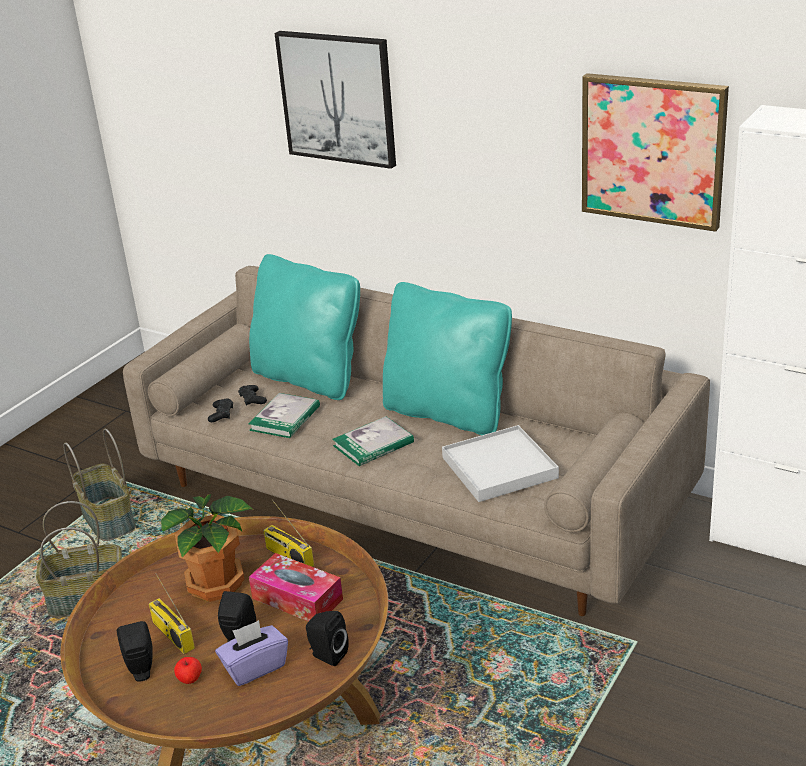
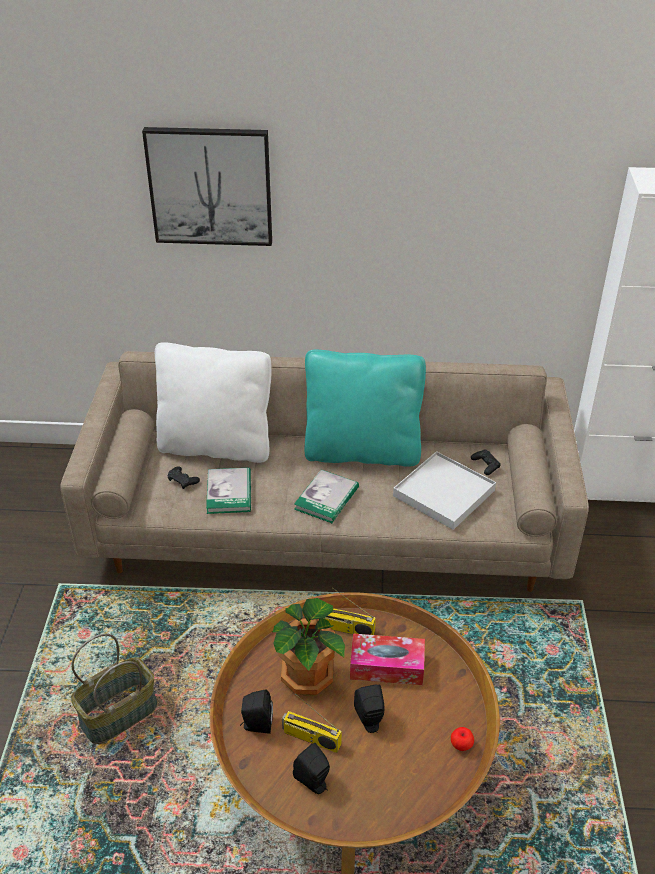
camera: 30 degrees left, 10 degrees up
(109, 519) = (74, 627): basket -> none
(190, 679) = (362, 774): apple -> apple (461, 745)
(221, 414) = (166, 503): black game controller -> black game controller (485, 465)
(255, 667) = (405, 742): purple tissue box -> none
(309, 378) = (216, 446): turquoise pillow -> white pillow
(327, 655) = (452, 710): black speaker -> black speaker (256, 725)
(653, 150) = (526, 208): picture -> none

